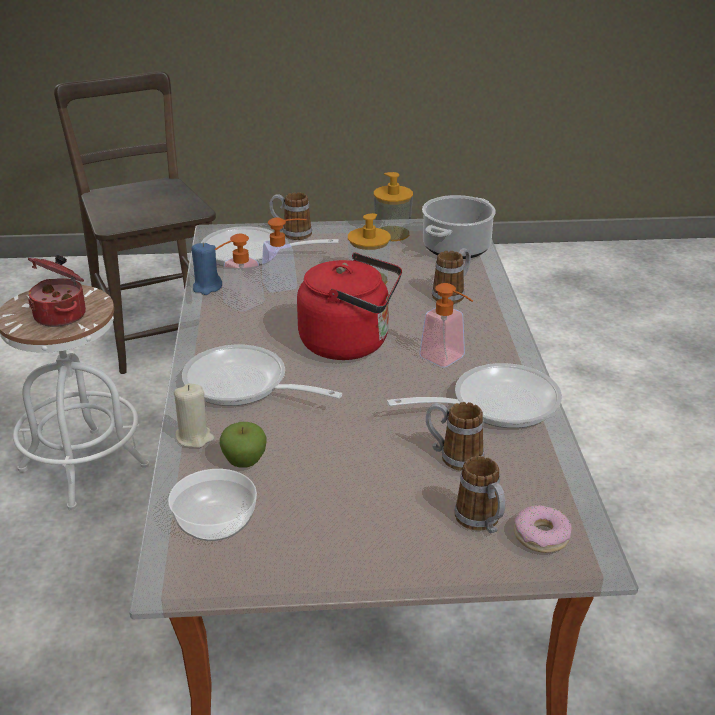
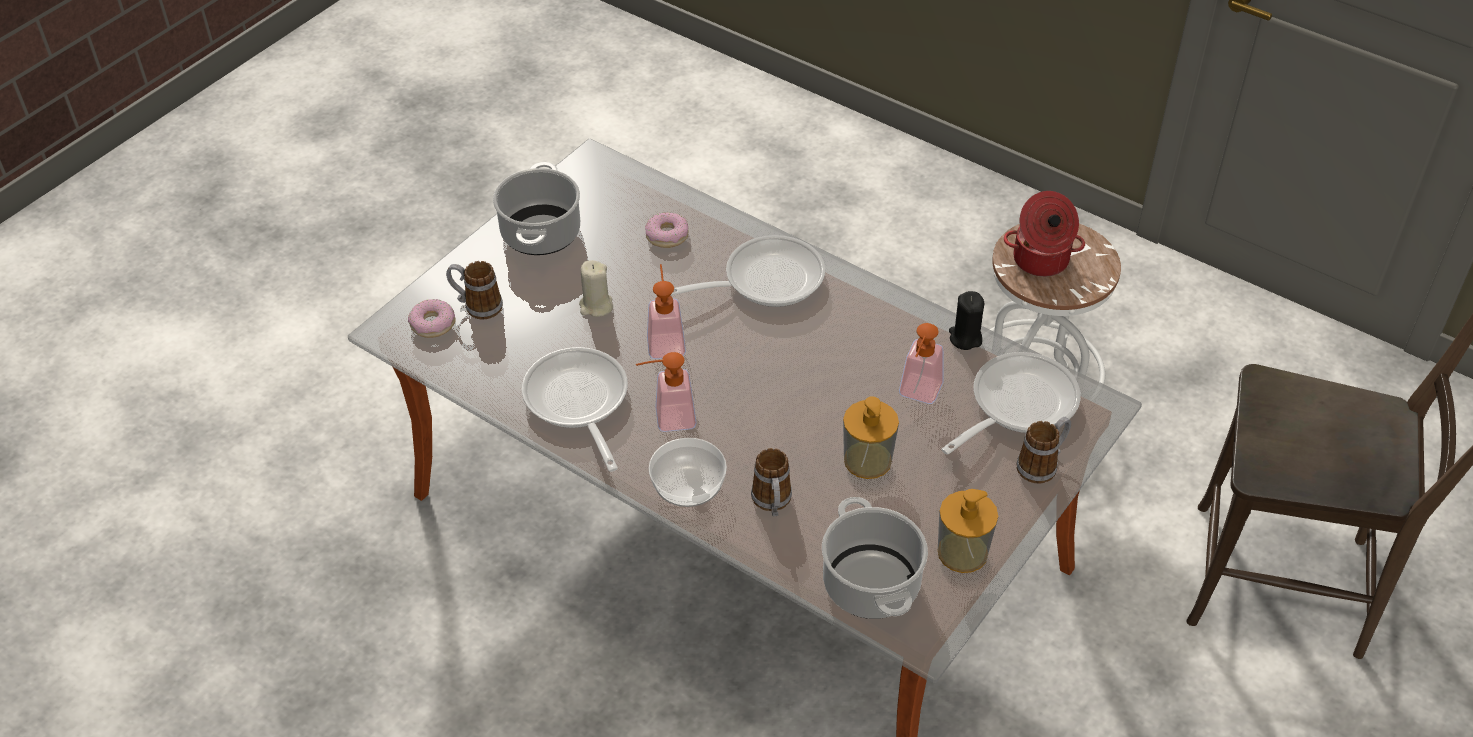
camera: 130 degrees right, 15 degrees up
(194, 437) = (723, 226): beige candle -> beige candle (596, 306)
(207, 287) = (965, 338): blue candle -> black candle
(213, 522) = (623, 195): bowl -> bowl (689, 485)
(238, 305) = (906, 341): soap dispenser -> soap dispenser (665, 340)
(244, 462) = (667, 235): apple -> donut
(335, 544) = (541, 234): none -> cooking pot
(350, 343) = (760, 374): red kettle -> none
(453, 457) = (550, 336): mug -> none
(495, 404) = (578, 403): frying pan -> frying pan turned 135 degrees clockwise

